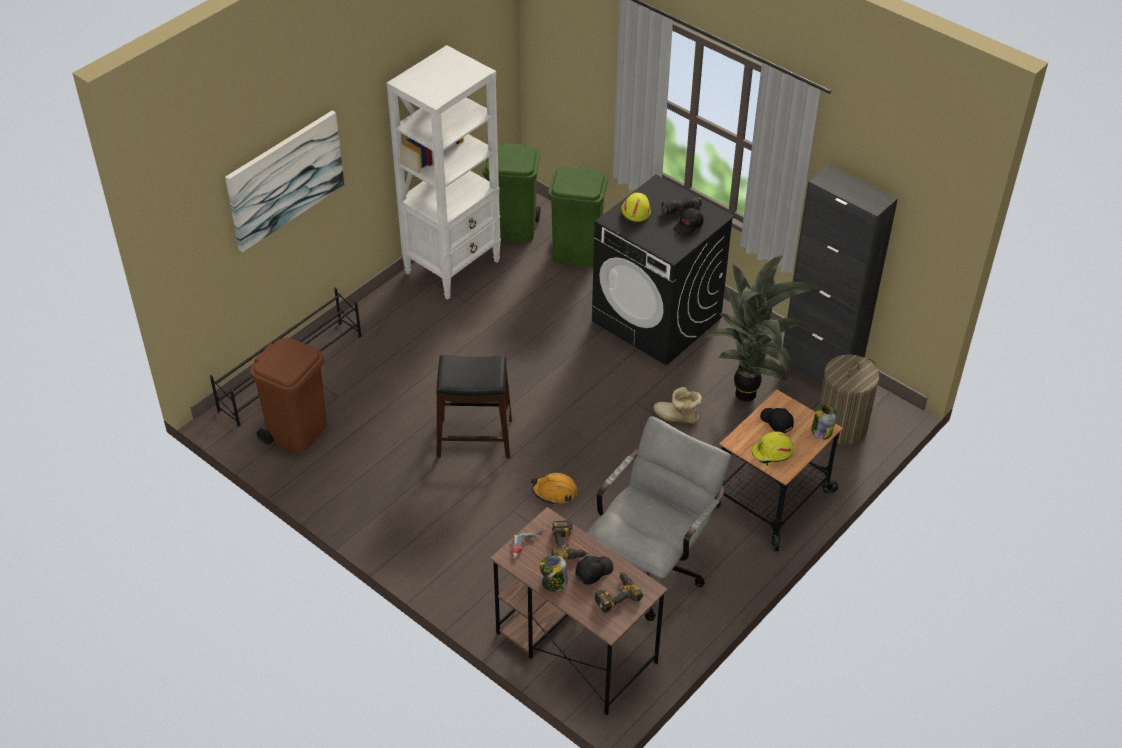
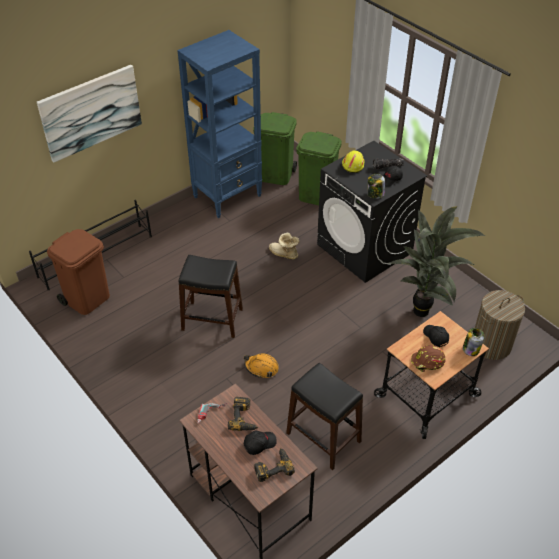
camera: 10 degrees right, 0 degrees up
(453, 266) = (228, 196): white bookcase -> blue bookcase
(553, 583) = (224, 449): jar -> jar (375, 194)
(652, 565) = (323, 437): grey office chair -> black stool
(677, 417) = (365, 322): boot -> boot (284, 254)
(772, 453) = (427, 362): yellow hard hat -> brown hard hat
(820, 369) = (481, 299): black cabinet -> none

